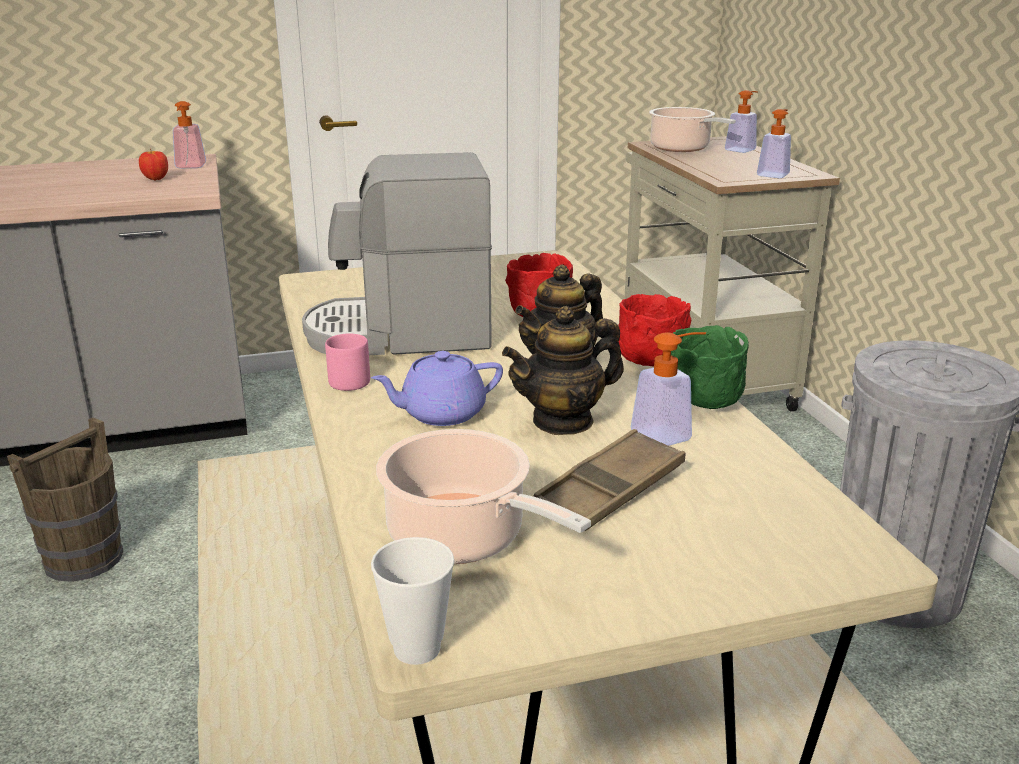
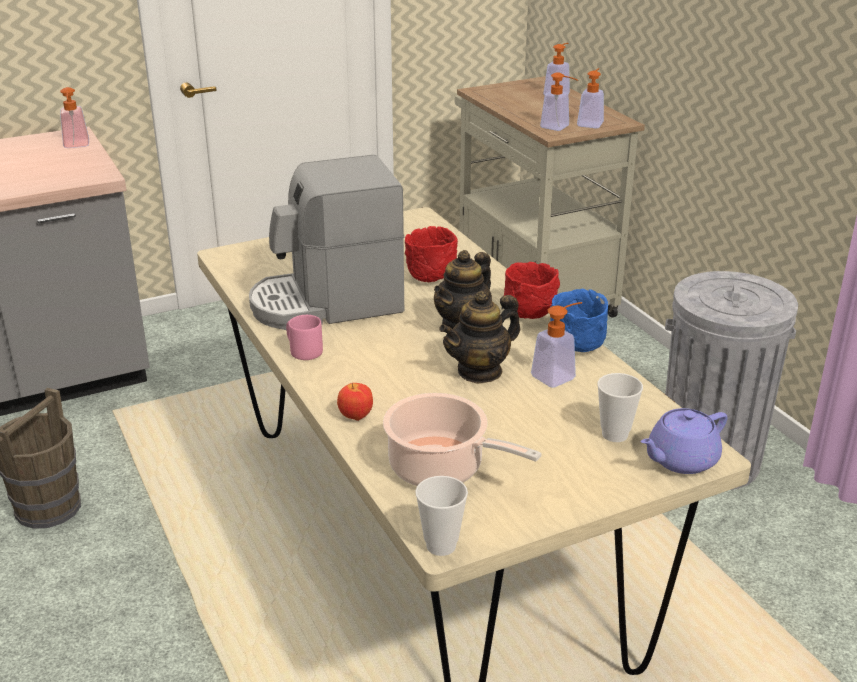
camera: 10 degrees left, 5 degrees up
(155, 179) = (54, 164): apple -> apple (355, 417)
(441, 413) = (388, 373): purple teapot -> purple teapot (680, 460)
(610, 489) = (529, 423): brown tray -> none
(682, 148) = (507, 95): cooking pot -> none
(705, 402) = (577, 346): green bowl -> blue bowl
(731, 516) = (615, 434): none -> cup
(734, 176) = (559, 128): none -> soap dispenser

